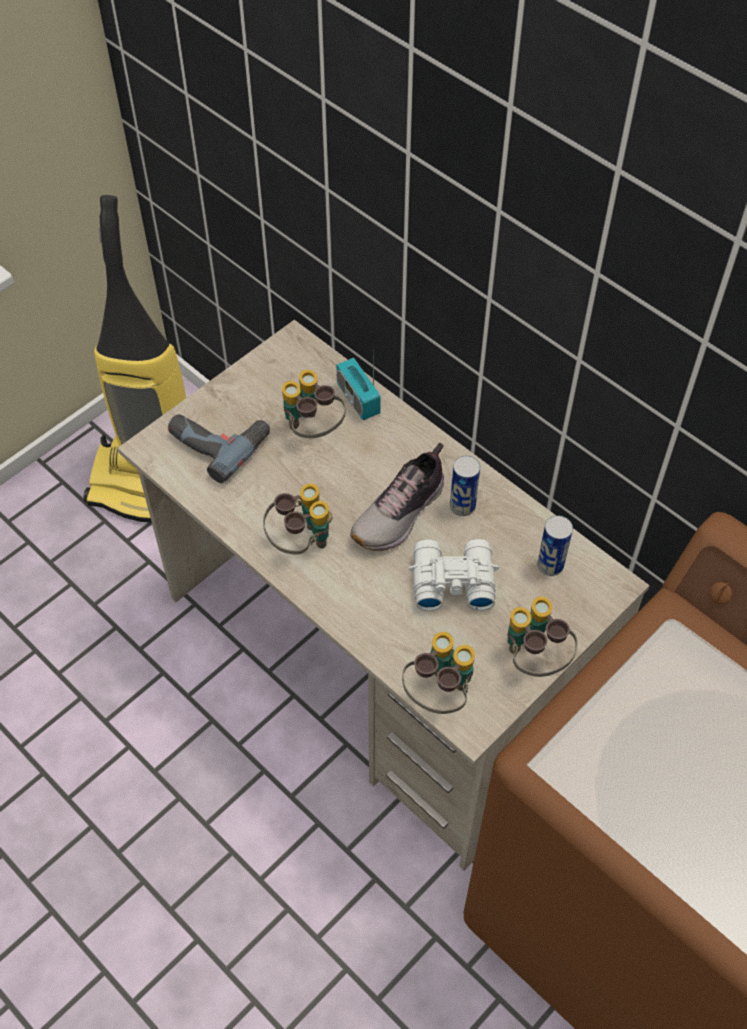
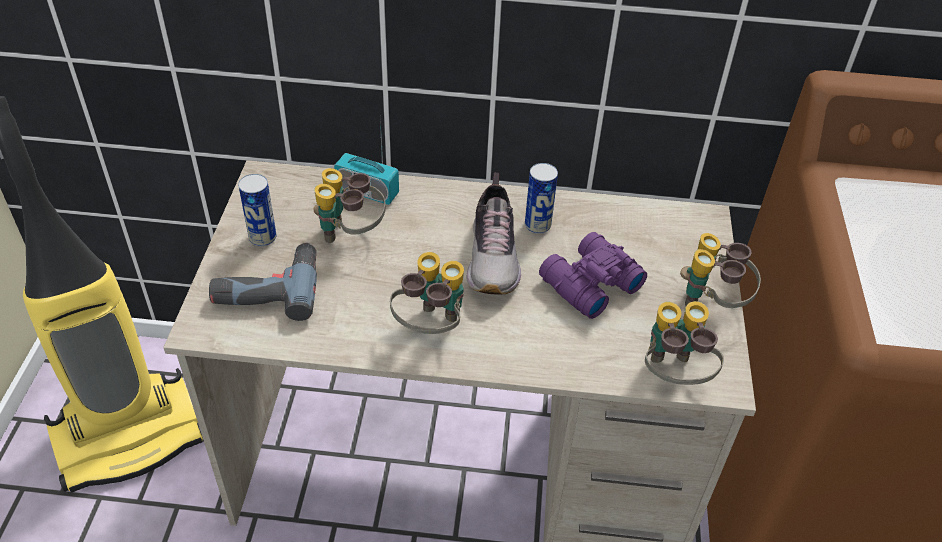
camera: 40 degrees left, 10 degrees down
(451, 580) = (587, 284): white binoculars -> purple binoculars
(550, 565) = (648, 230): can -> can (262, 237)

